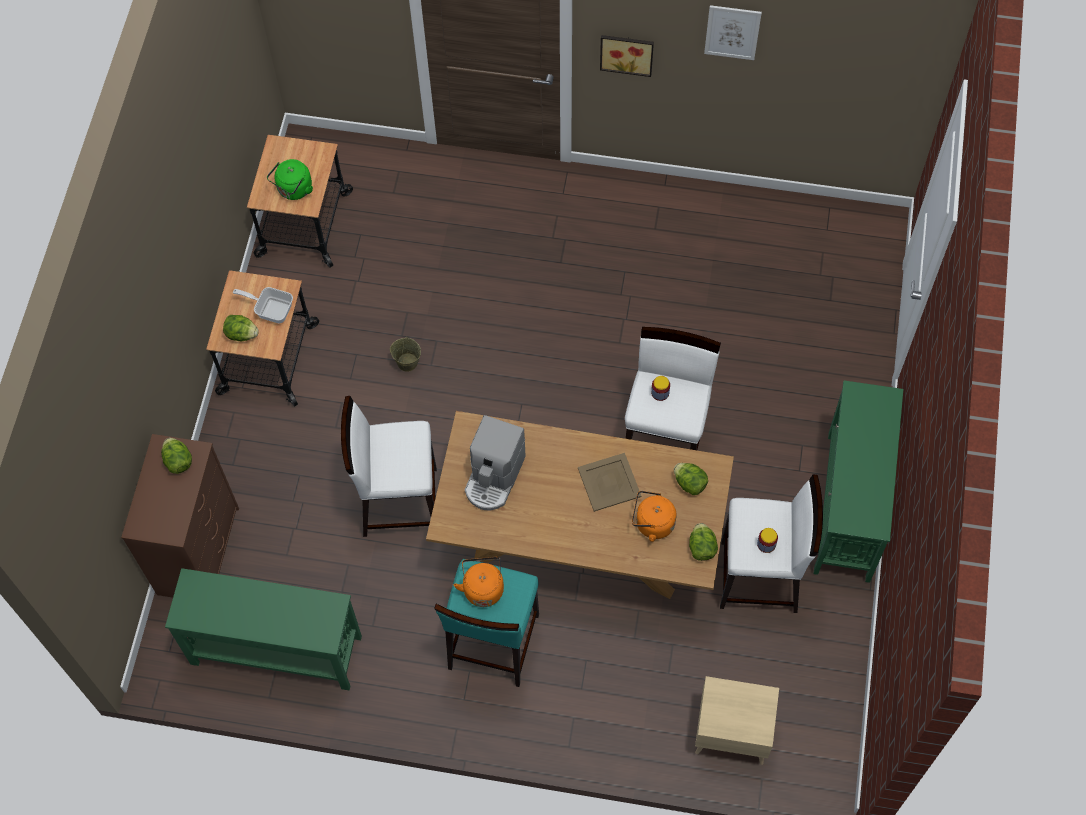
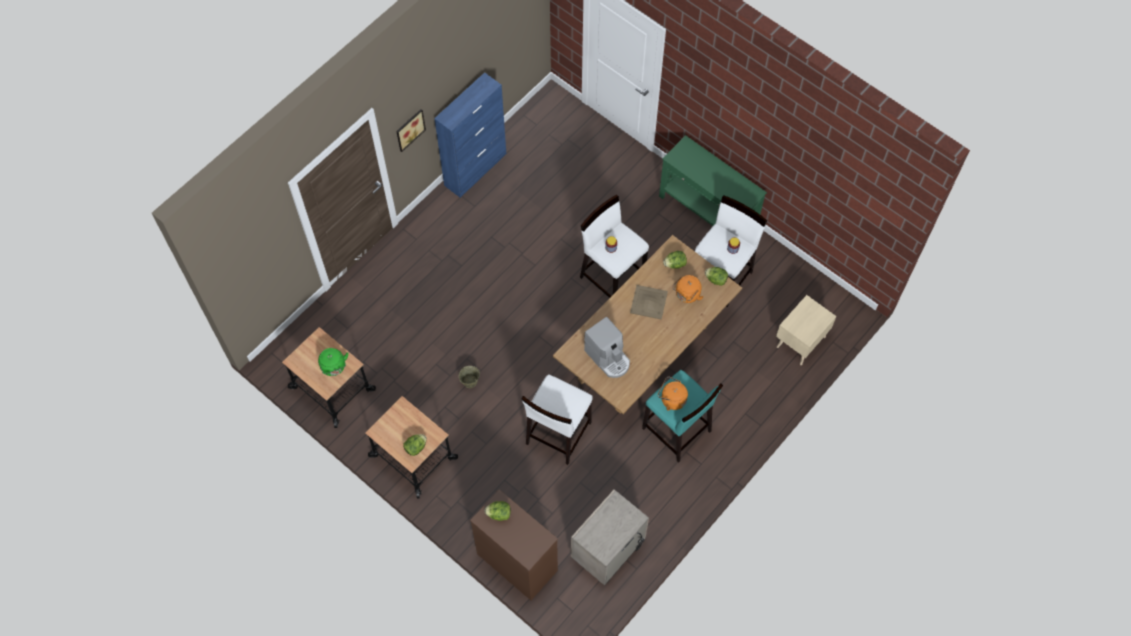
camera: 60 degrees left, 0 degrees up
(270, 309) = (409, 422): frying pan -> none
(275, 649) = (609, 549): green console table -> beige nightstand
(708, 200) = (475, 169): none -> blue cabinet
(732, 32) = (453, 65): picture -> none

